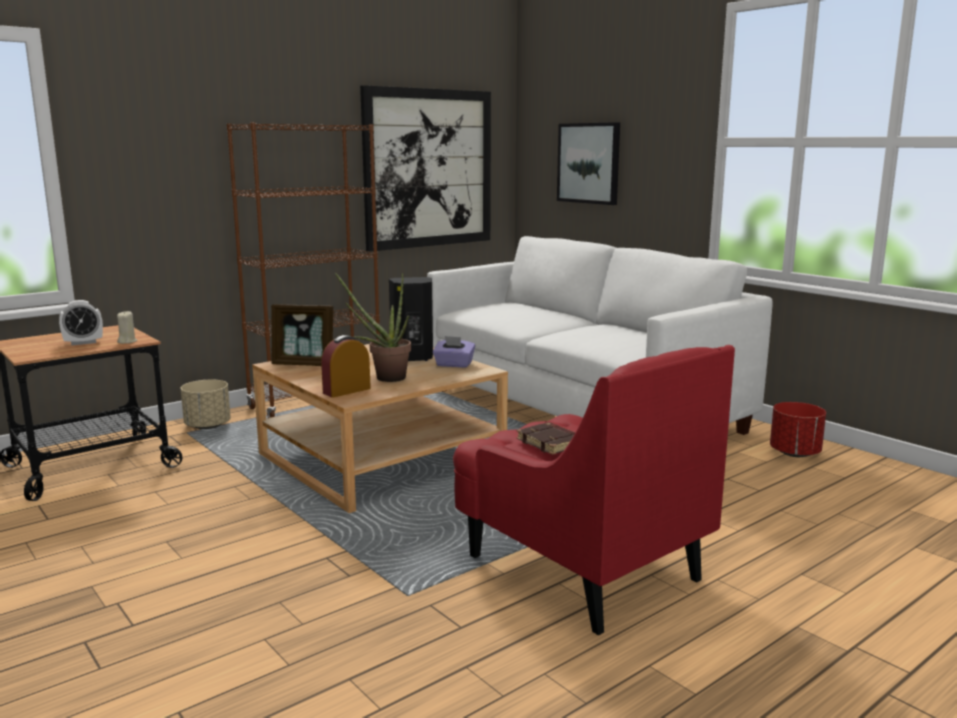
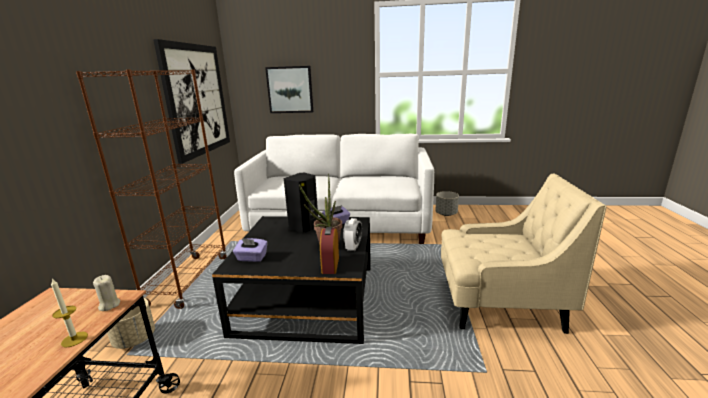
camera: 45 degrees left, 5 degrees up
(79, 349) = (74, 339): none -> candle
(83, 343) = (56, 329): alarm clock -> alarm clock (353, 247)
(304, 364) = (251, 258): picture frame -> purple tissue box
(381, 459) = (307, 299): beige coffee table -> black coffee table
(552, 443) = (495, 248): brown book -> none
(580, 567) = (499, 305): red armchair -> beige armchair
(795, 453) = (446, 214): red planter -> grey planter

